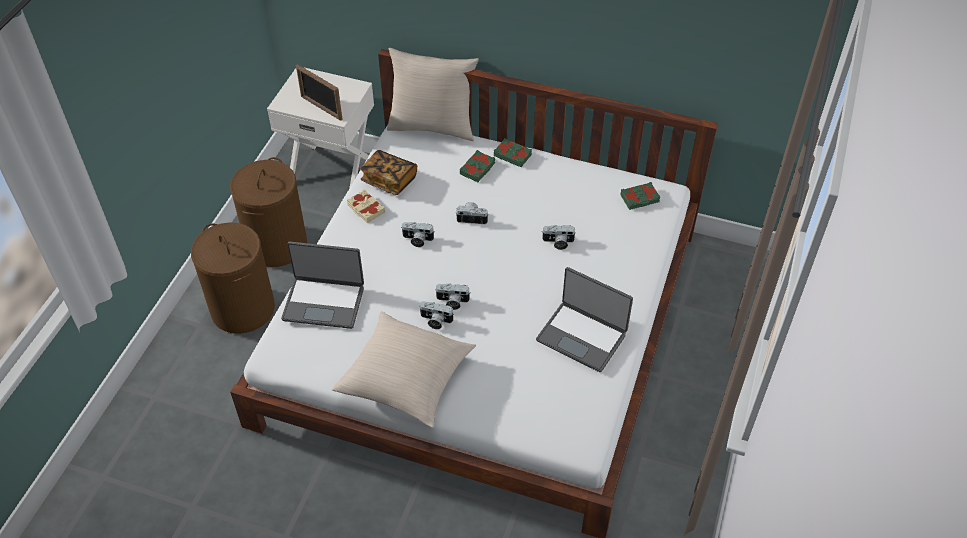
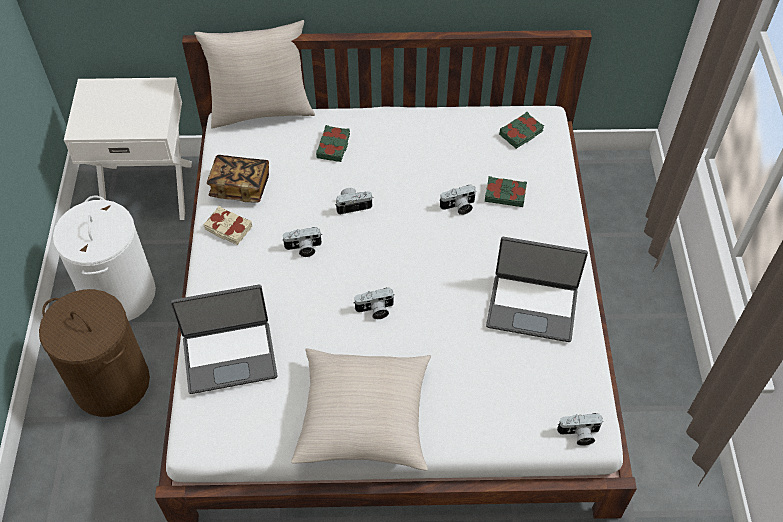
camera: 20 degrees left, 5 degrees up
(277, 244) = (119, 293): brown laundry basket -> white laundry basket
(321, 108) = (129, 122): picture frame -> none
(435, 321) = (366, 338): camera -> camera (579, 434)
(512, 155) = (365, 120): green book -> green book (505, 194)

